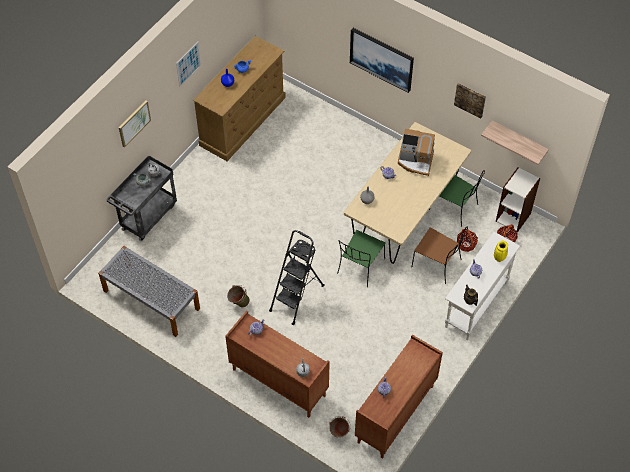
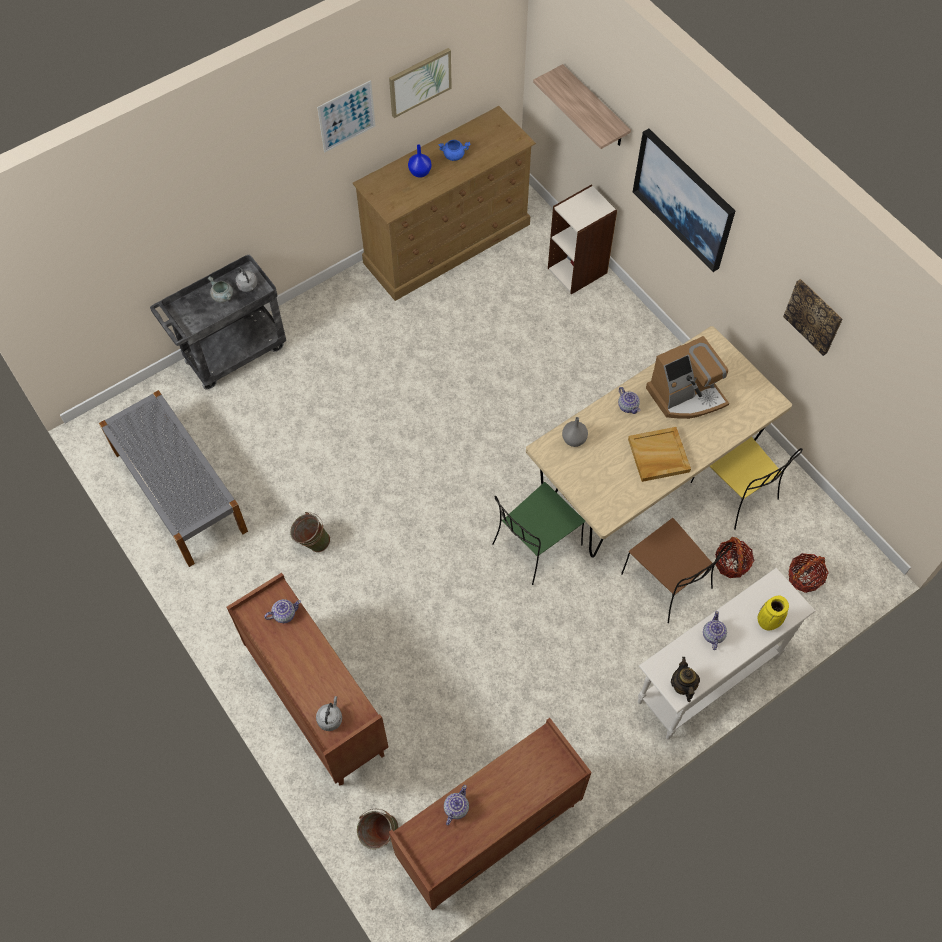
camera: 20 degrees right, 5 degrees up
(134, 123) = (215, 191): picture -> picture (419, 82)
(297, 297) = (410, 563): step ladder -> none
(413, 195) = (658, 456): none -> beige tray
(415, 161) = (686, 395): coffee machine -> coffee machine turned 60 degrees counterclockwise
(454, 207) = (736, 492): green chair -> yellow chair
(513, 217) = (833, 541): bookcase -> bookcase (578, 270)
(519, 140) = (881, 416): shelf -> shelf (595, 108)

